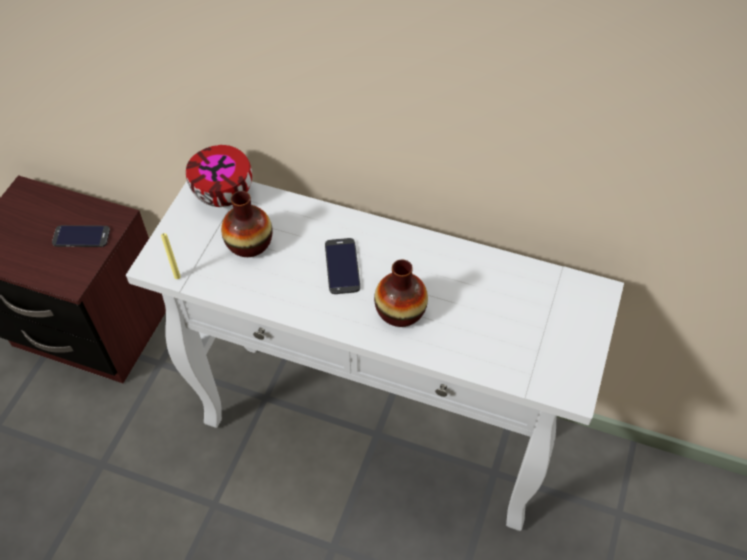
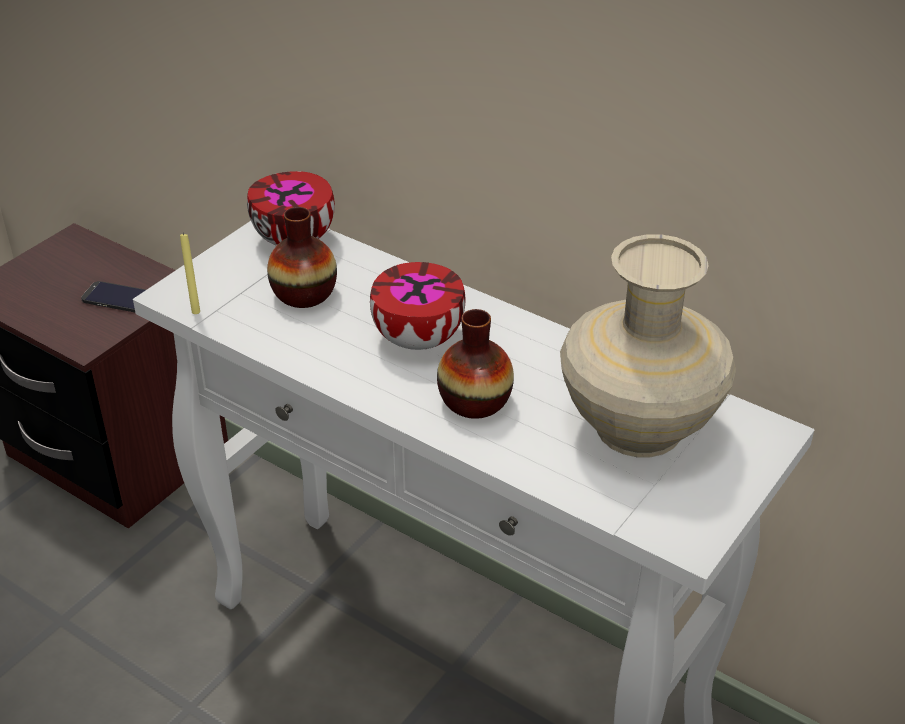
camera: 15 degrees right, 15 degrees down
(342, 266) = (416, 339): phone -> bowl
(515, 307) = (640, 427): none -> beige vase

